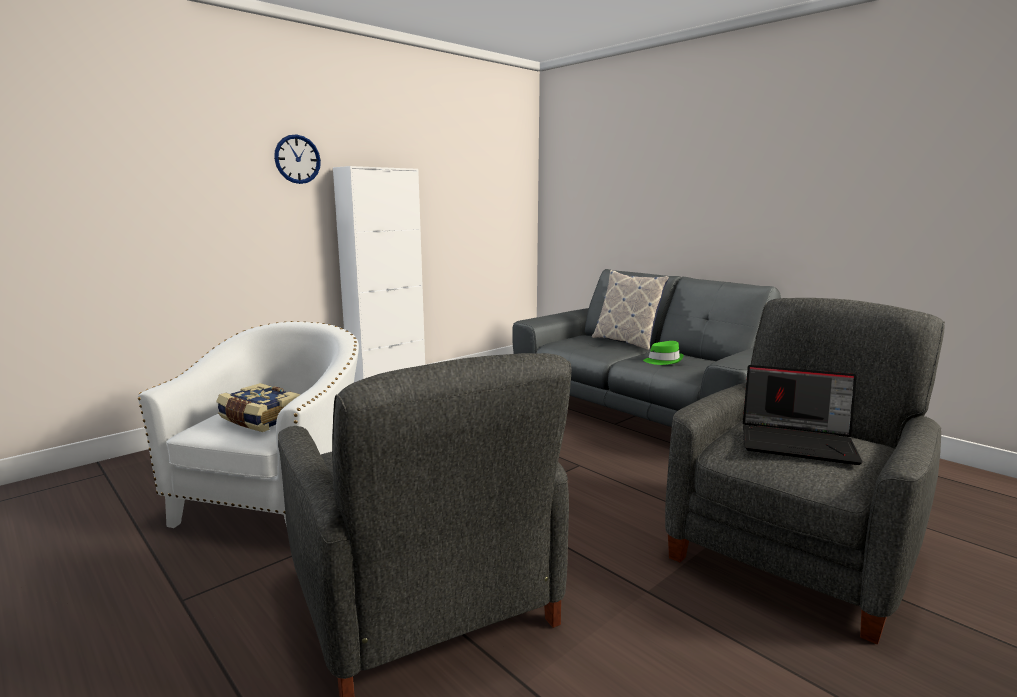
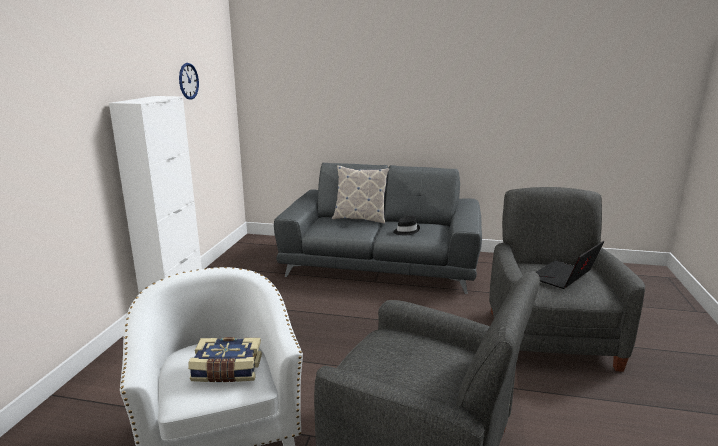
camera: 35 degrees left, 5 degrees up
(297, 159) = (80, 99): wall clock -> wall clock (188, 81)
(663, 361) = (406, 231): green hat -> black hat
(798, 442) = (564, 277): laptop -> laptop turned 150 degrees clockwise

